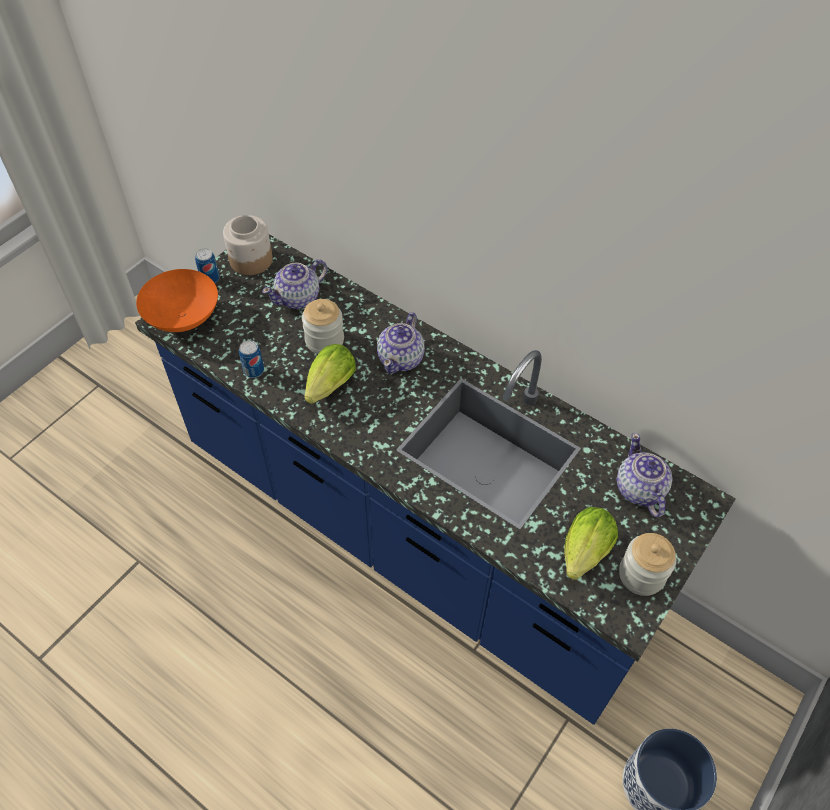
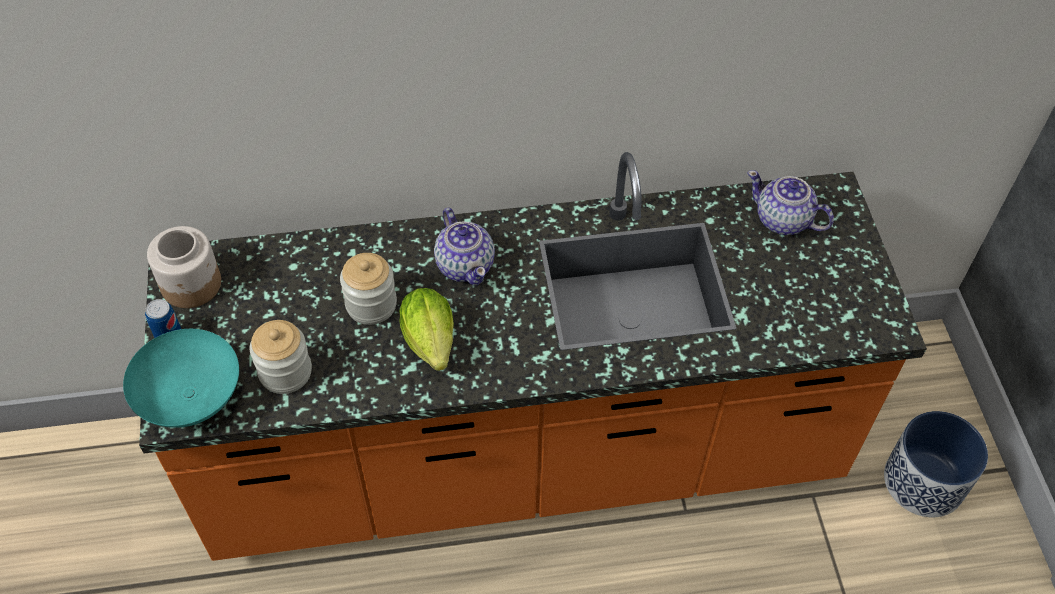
camera: 45 degrees left, 0 degrees up
(183, 317) = (190, 396): orange bowl -> turquoise bowl
(253, 370) = (336, 388): can -> none
(298, 298) = (293, 284): teapot -> none
(412, 533) = (524, 459): blue counter -> orange counter
(583, 555) = (804, 308): lettuce -> none
(641, 575) = (859, 286): jar -> jar (285, 372)

